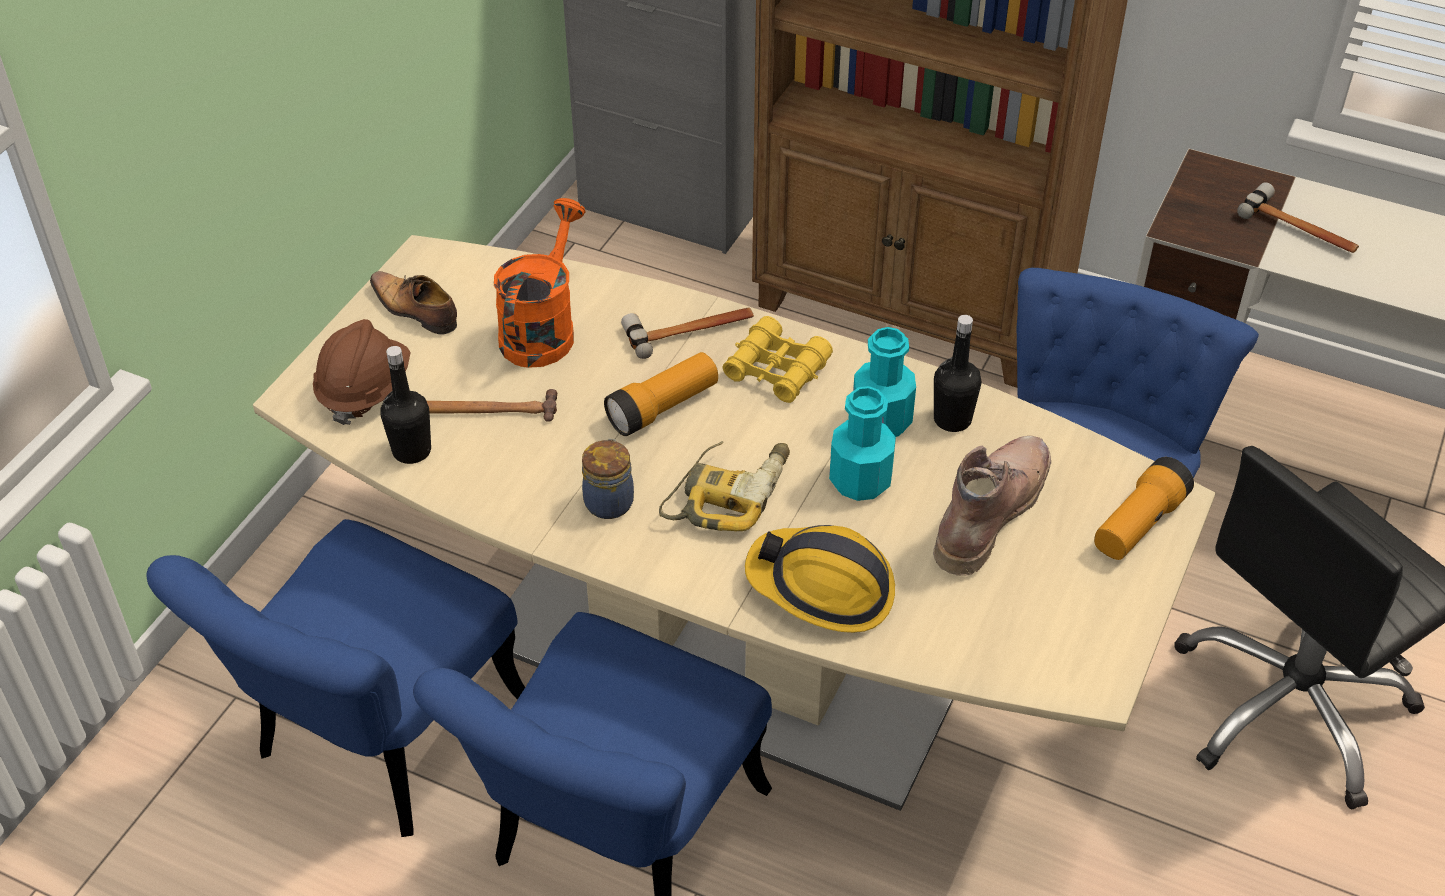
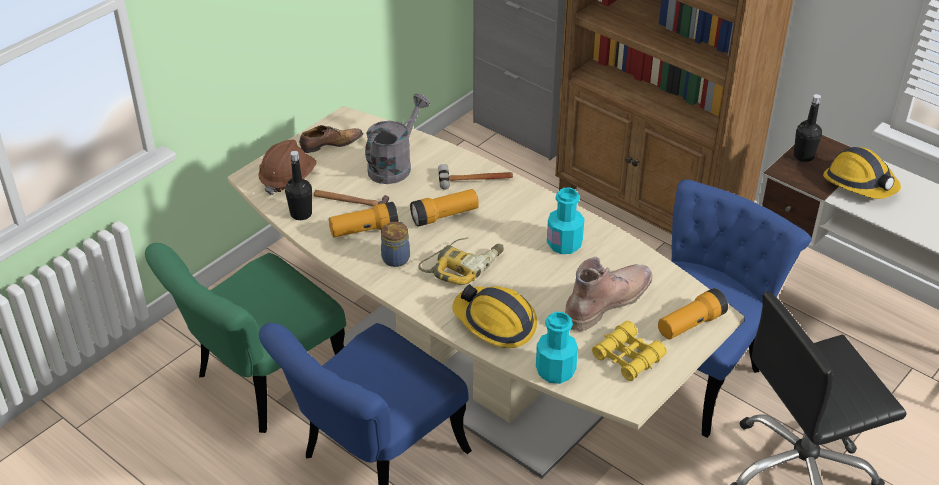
camera: 15 degrees right, 5 degrees down
(375, 747) = (261, 384): blue chair -> green chair
(415, 310) = (330, 144): shoe -> shoe turned 105 degrees clockwise
(534, 460) = (364, 230): none -> flashlight
(542, 329) = (394, 165): orange watering can -> grey watering can
(776, 370) = (516, 208): yellow binoculars -> yellow binoculars (627, 357)
(860, 480) = (539, 272): turquoise bottle -> turquoise bottle (555, 371)
(952, 419) = (605, 250): black bottle -> black bottle (803, 156)
(1299, 229) = (860, 184): hammer -> hard hat

